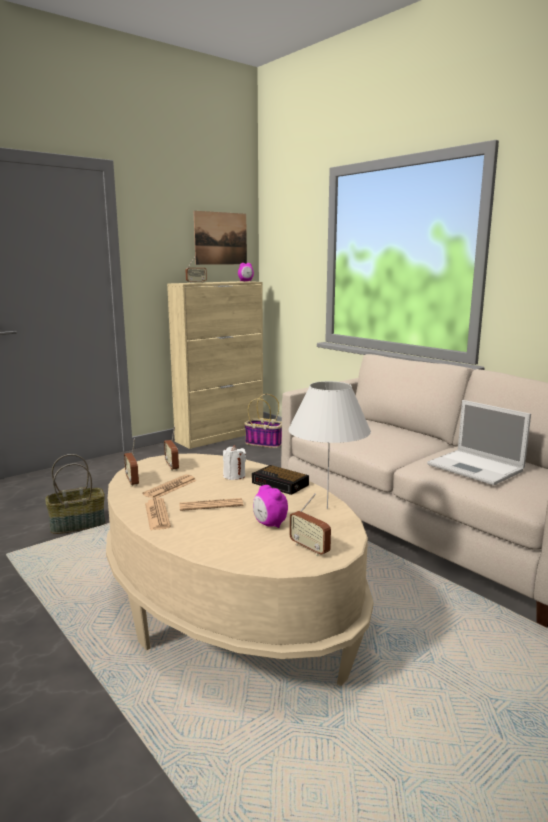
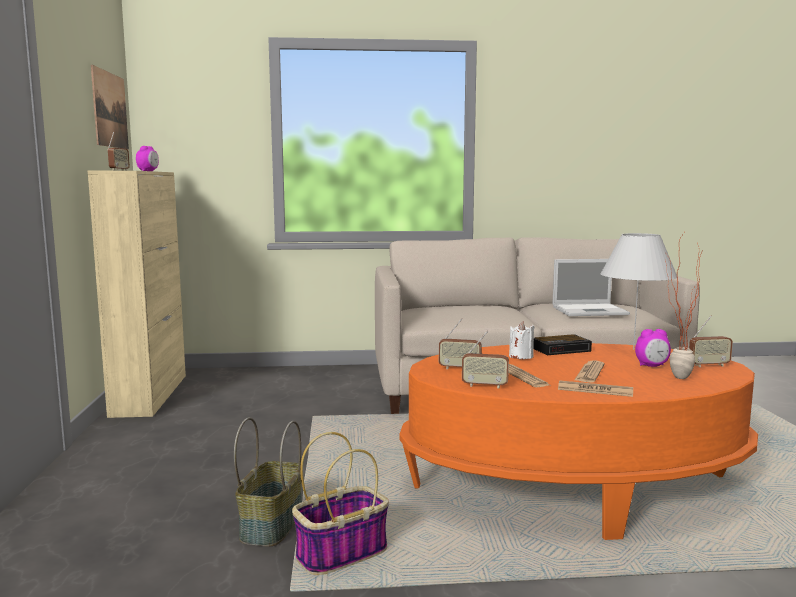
camera: 55 degrees left, 5 degrees down
(228, 607) = (574, 487): beige coffee table -> orange coffee table
(237, 538) = (672, 377): none -> potted plant
(264, 443) = (224, 384): basket -> basket (342, 553)

